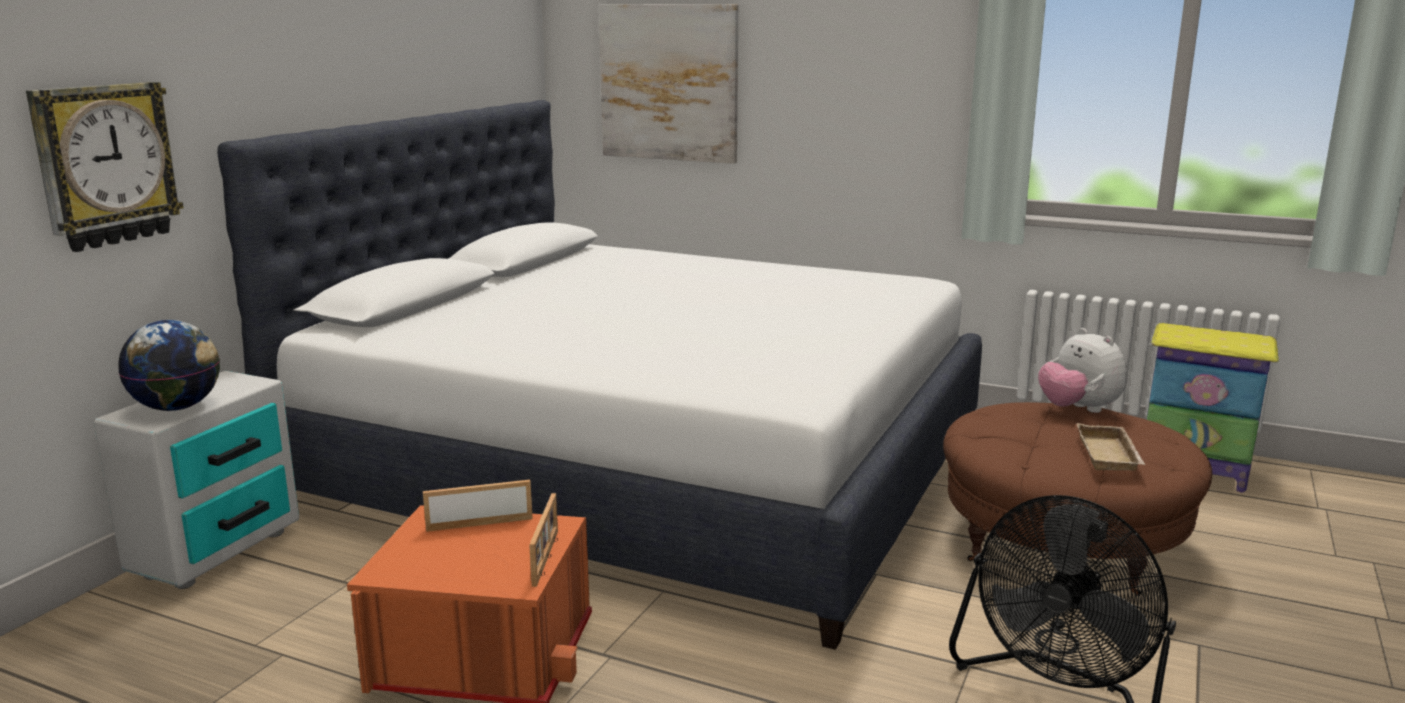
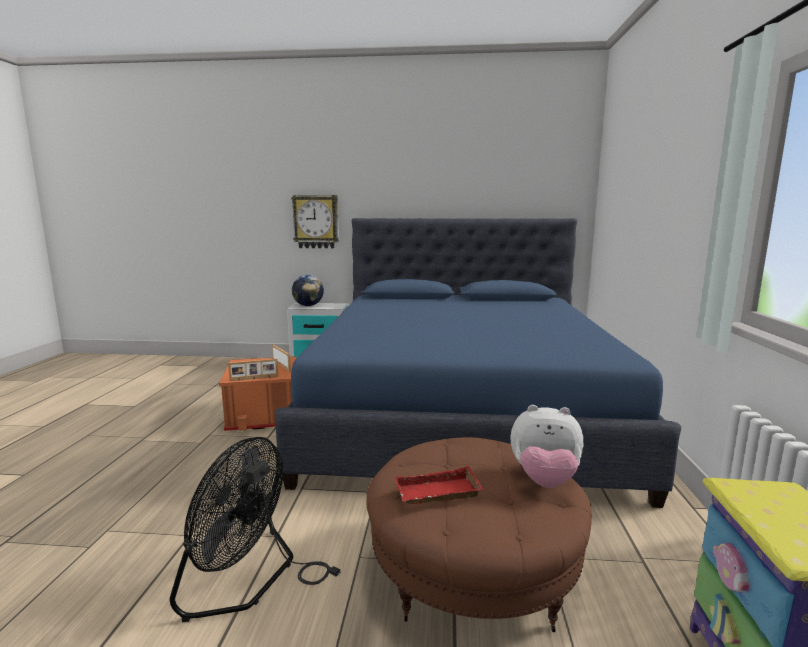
camera: 70 degrees right, 5 degrees down
(647, 464) = (461, 410): white bed -> blue bed
(669, 83) = (622, 207): picture -> none
(1078, 409) = (544, 480): plush toy -> plush toy turned 120 degrees counterclockwise
(1111, 455) = (437, 494): beige tray -> red tray

